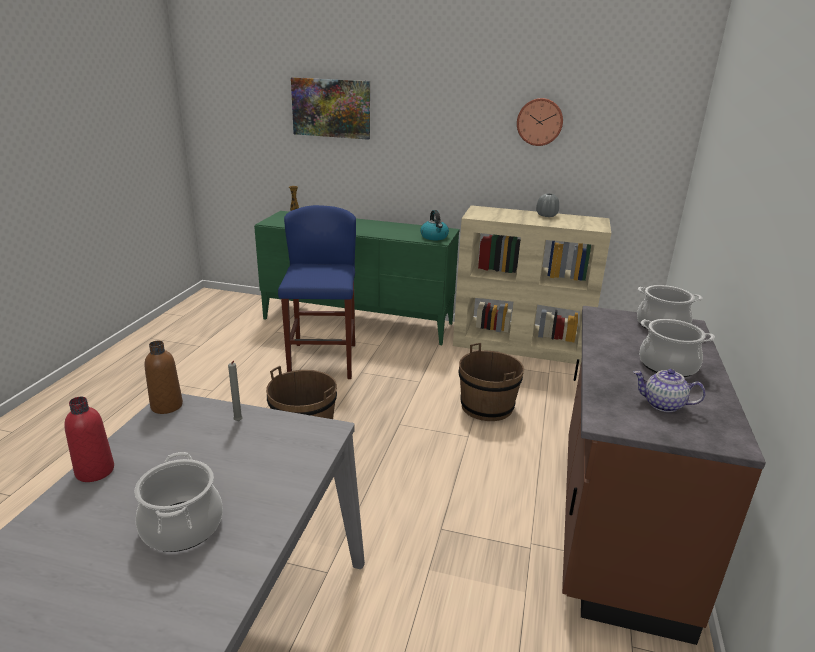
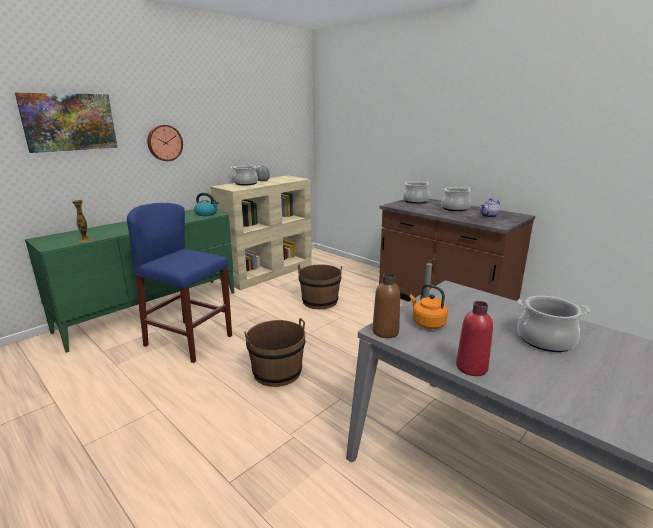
camera: 60 degrees left, 5 degrees down
(199, 428) = (427, 323): none -> orange kettle
(513, 213) = (246, 183): none -> cooking pot
(539, 121) = (239, 119): wall clock -> wall clock (164, 143)

